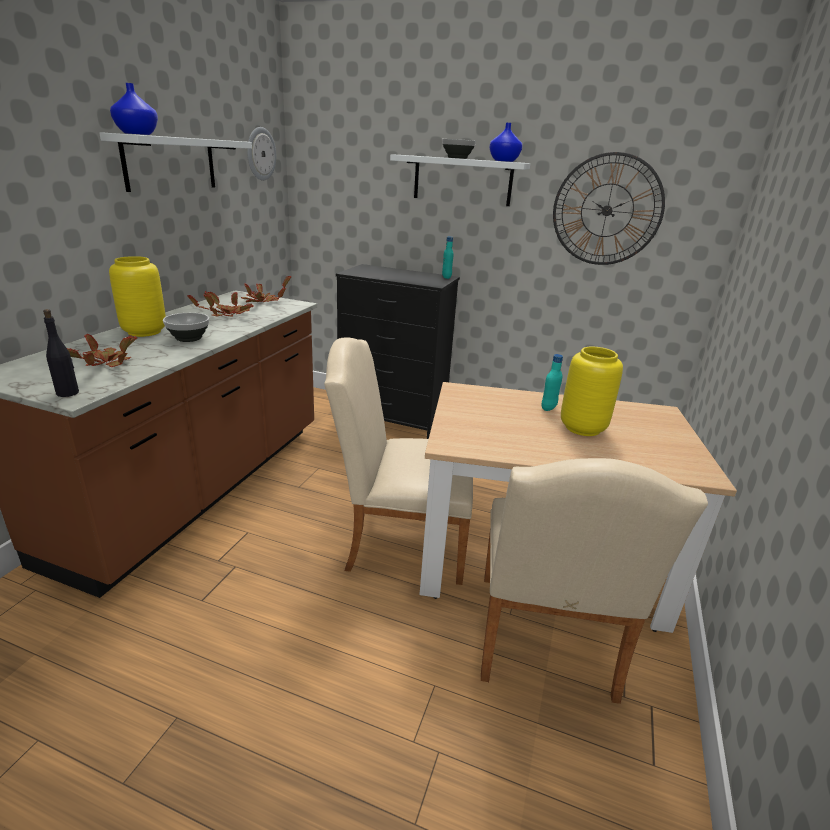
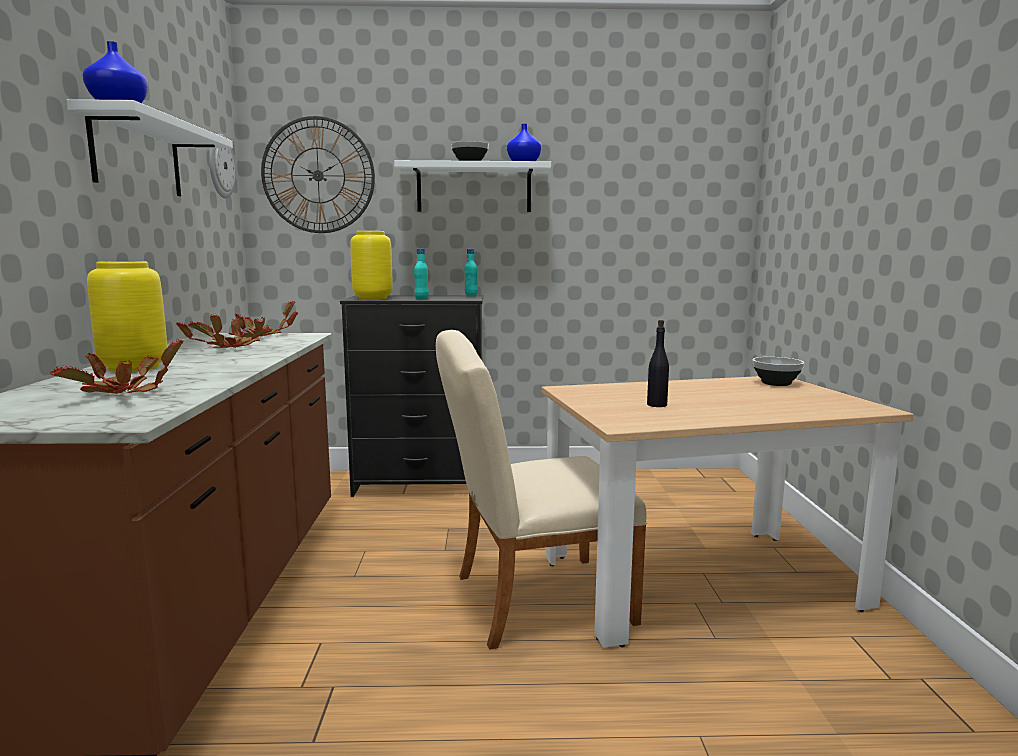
camera: 20 degrees left, 15 degrees down
(68, 393) = (111, 419): black bottle -> black bottle (657, 405)
(188, 338) = (210, 366): bowl -> bowl (775, 383)
(544, 642) = (773, 654): beige chair -> none
(548, 408) = (675, 389): turquoise bottle -> turquoise bottle (421, 299)
(582, 428) = (728, 397): yellow vase -> yellow vase (372, 298)
(607, 210) = (633, 208): wall clock -> wall clock (318, 175)

